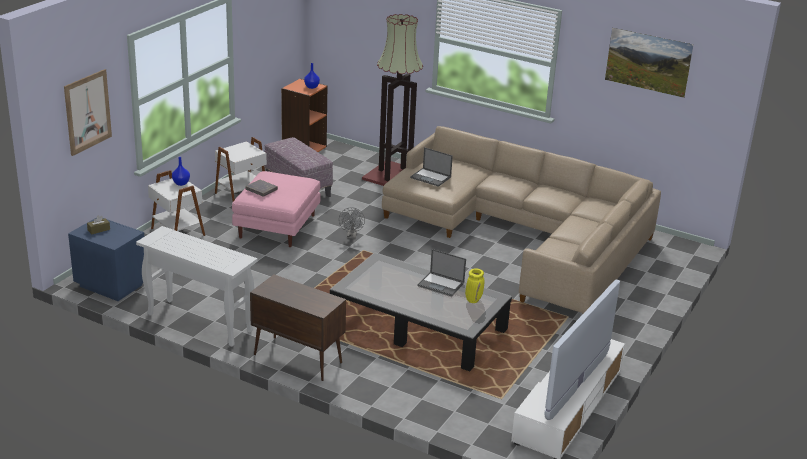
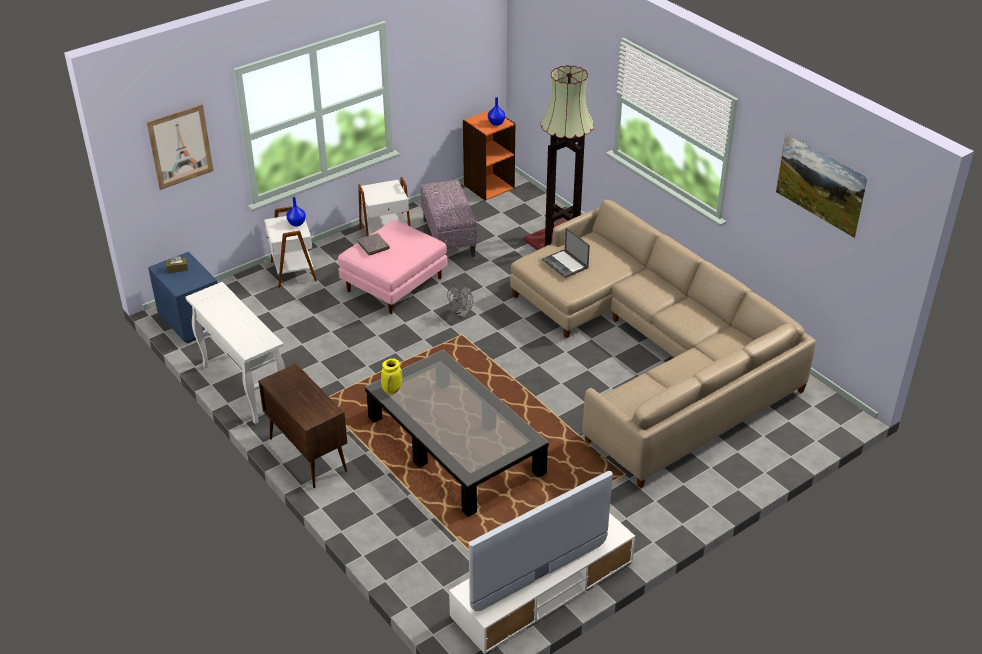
camera: 25 degrees right, 10 degrees up
(441, 284) = (483, 408): laptop -> none
(473, 300) = (503, 436): yellow vase -> yellow vase (392, 390)

